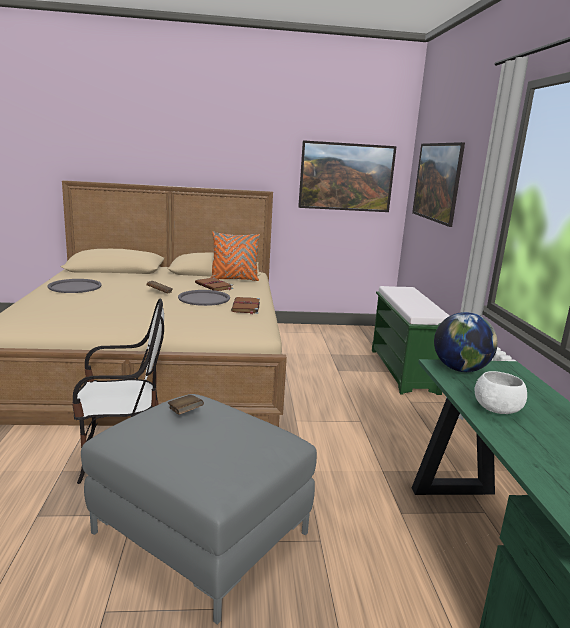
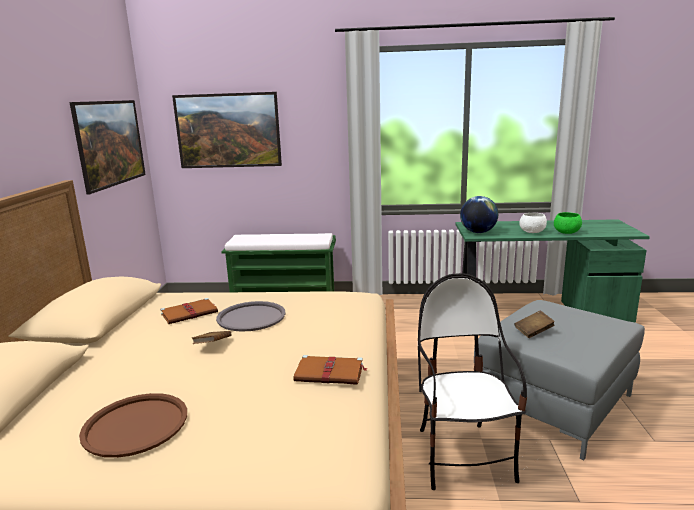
camera: 80 degrees left, 0 degrees up
(75, 287) = (135, 425): grey tray -> brown tray
(234, 279) = (155, 303): orange pillow -> none
(246, 307) = (291, 297): brown book -> brown book (330, 373)
(521, 442) = (566, 232): none -> green bowl

